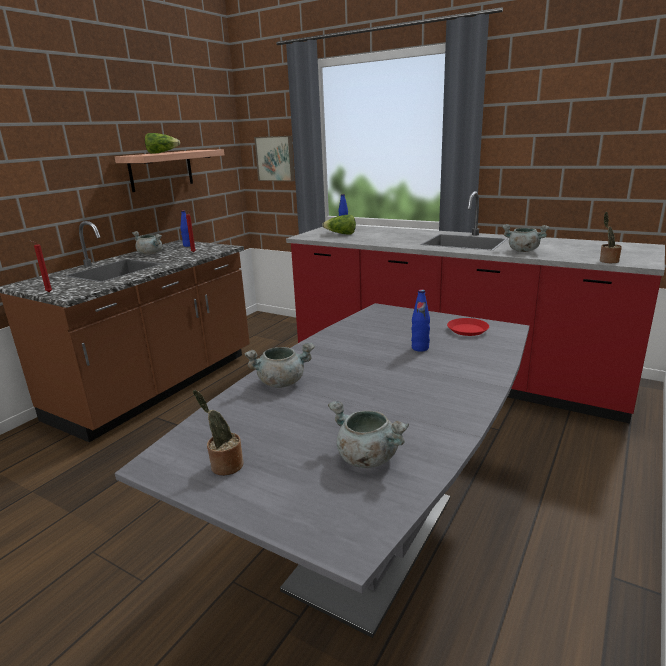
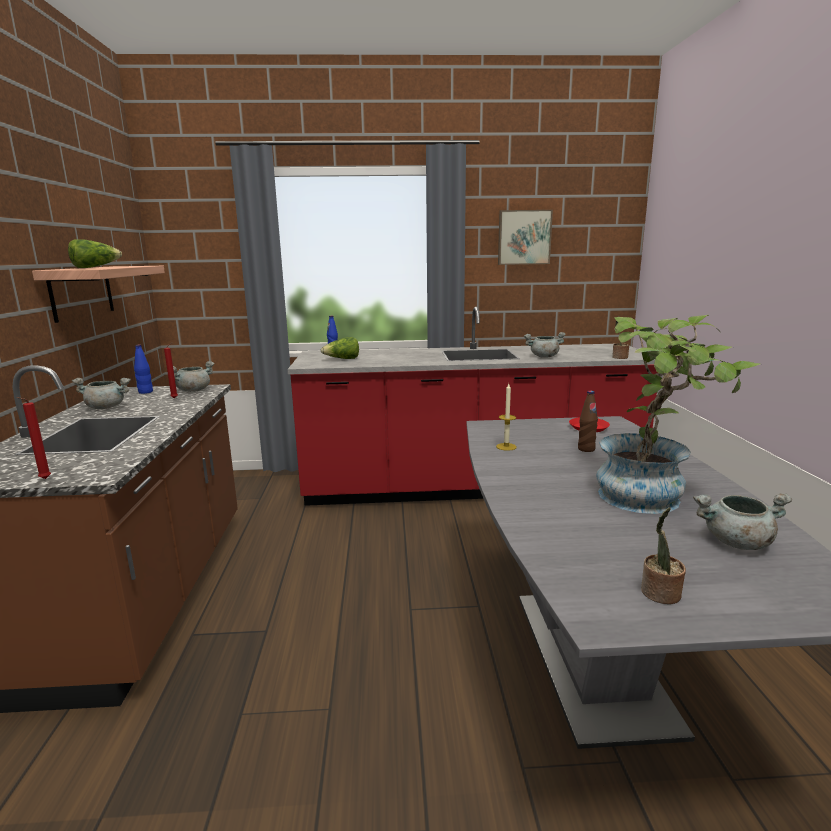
camera: 35 degrees left, 5 degrees down
(276, 158) = (208, 279): picture -> picture (524, 237)
(282, 382) = (540, 506): grey cooking pot -> grey cooking pot (194, 390)
(358, 331) = (506, 447): none -> candle
(383, 401) = (652, 497): none -> potted plant
(420, 348) = (586, 449): blue bottle -> brown bottle

